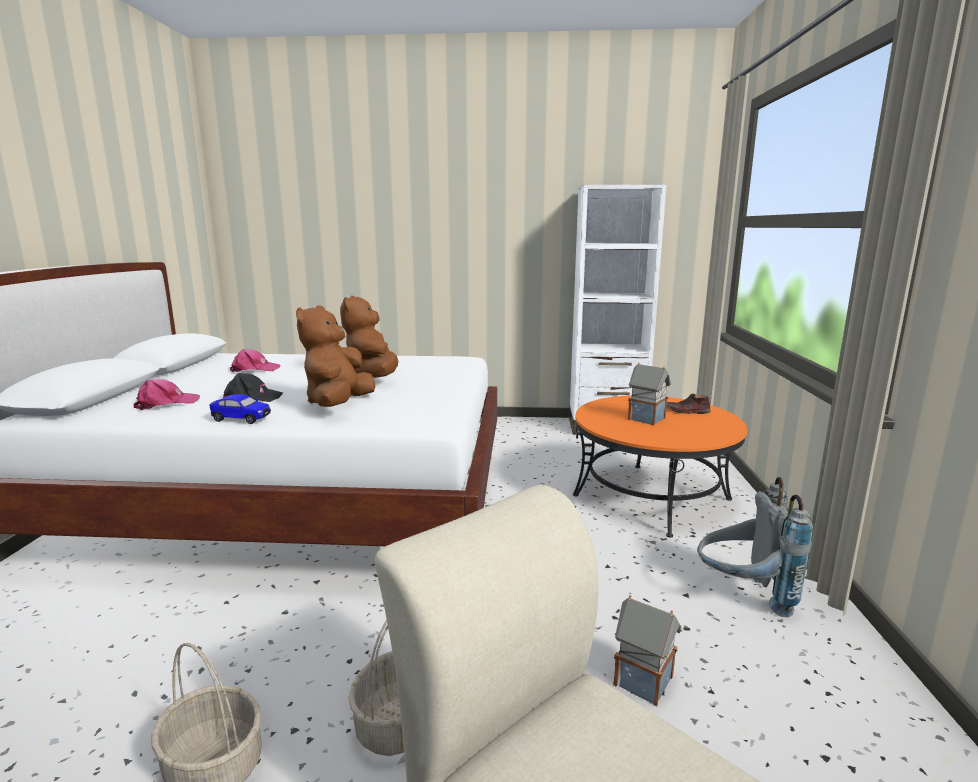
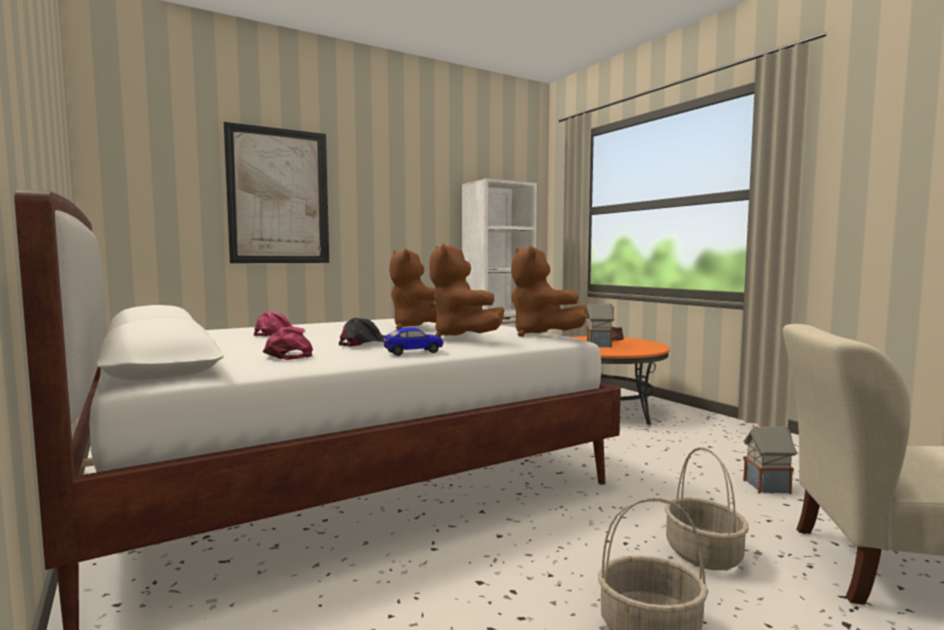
camera: 35 degrees left, 10 degrees down
(166, 403) = (288, 355): pink cap -> pink cap turned 45 degrees counterclockwise
(368, 217) = (279, 196): none -> picture
(423, 414) = (540, 335): none -> brown plush toy
(743, 596) = (733, 439): grey backpack -> none

